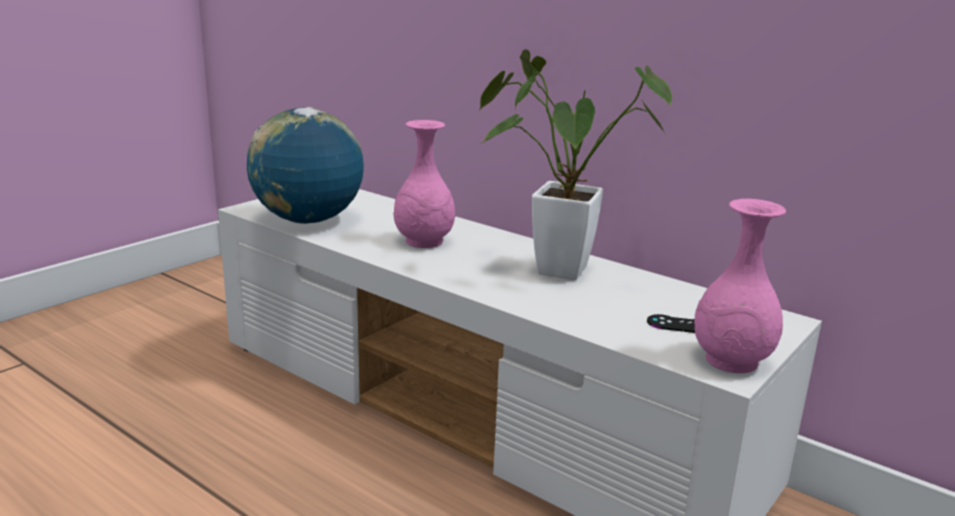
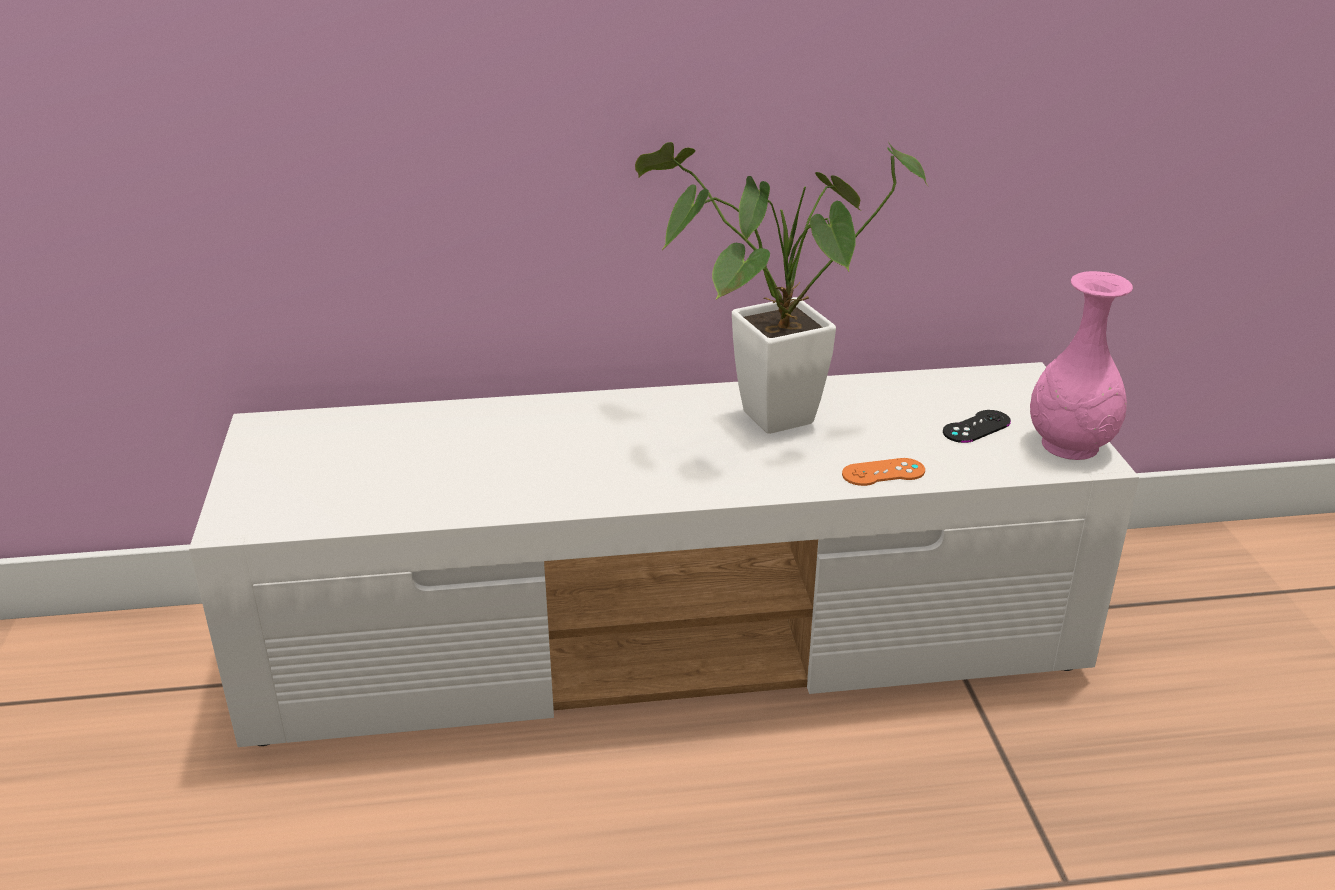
camera: 45 degrees left, 10 degrees up
(308, 221) = (369, 497): globe -> none
(423, 242) = (573, 453): pink vase -> none
(564, 315) = (883, 472): none -> orange game controller

